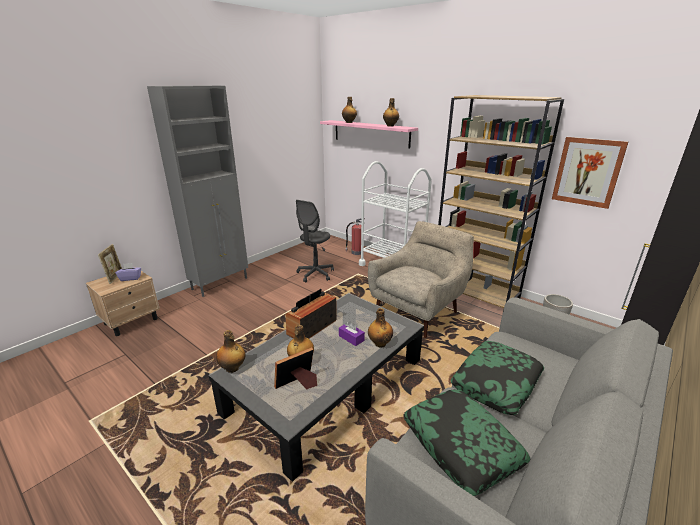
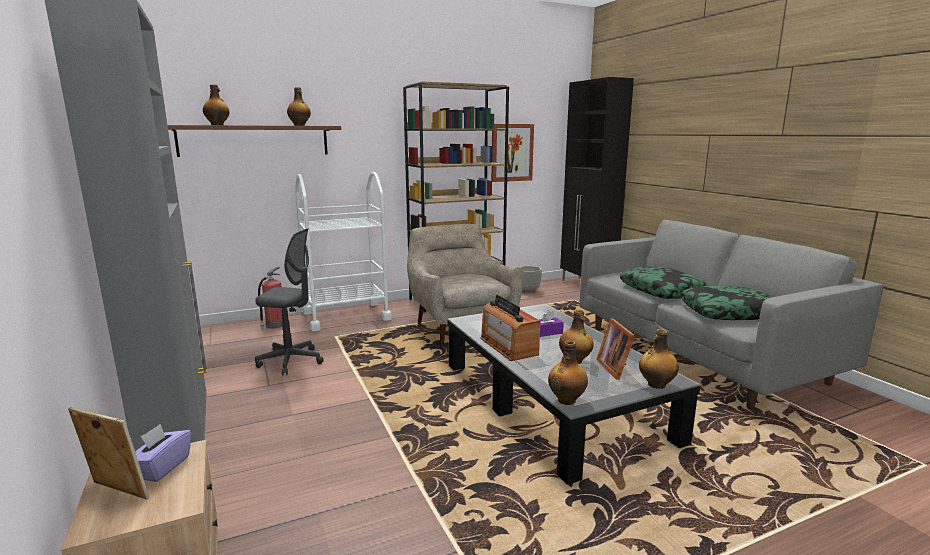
camera: 65 degrees left, 10 degrees down
(315, 274) = (291, 361): grey office chair -> grey office chair turned 45 degrees counterclockwise
(370, 133) = (254, 140): pink shelf -> brown shelf
(380, 343) = (565, 323): bottle -> bottle (656, 385)

